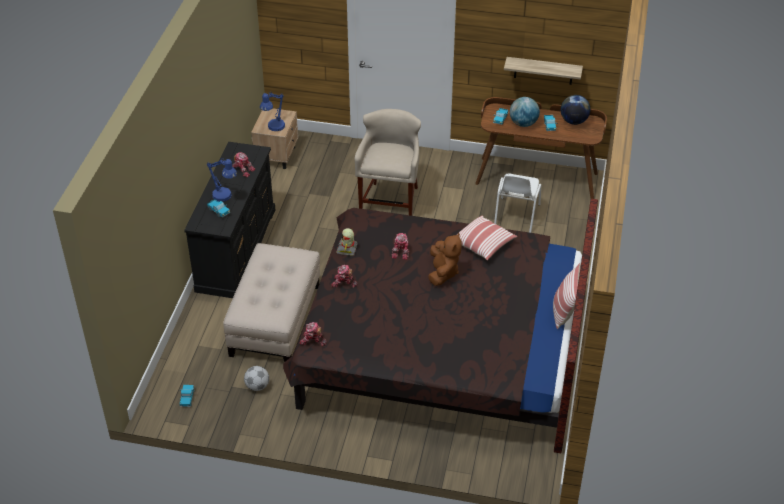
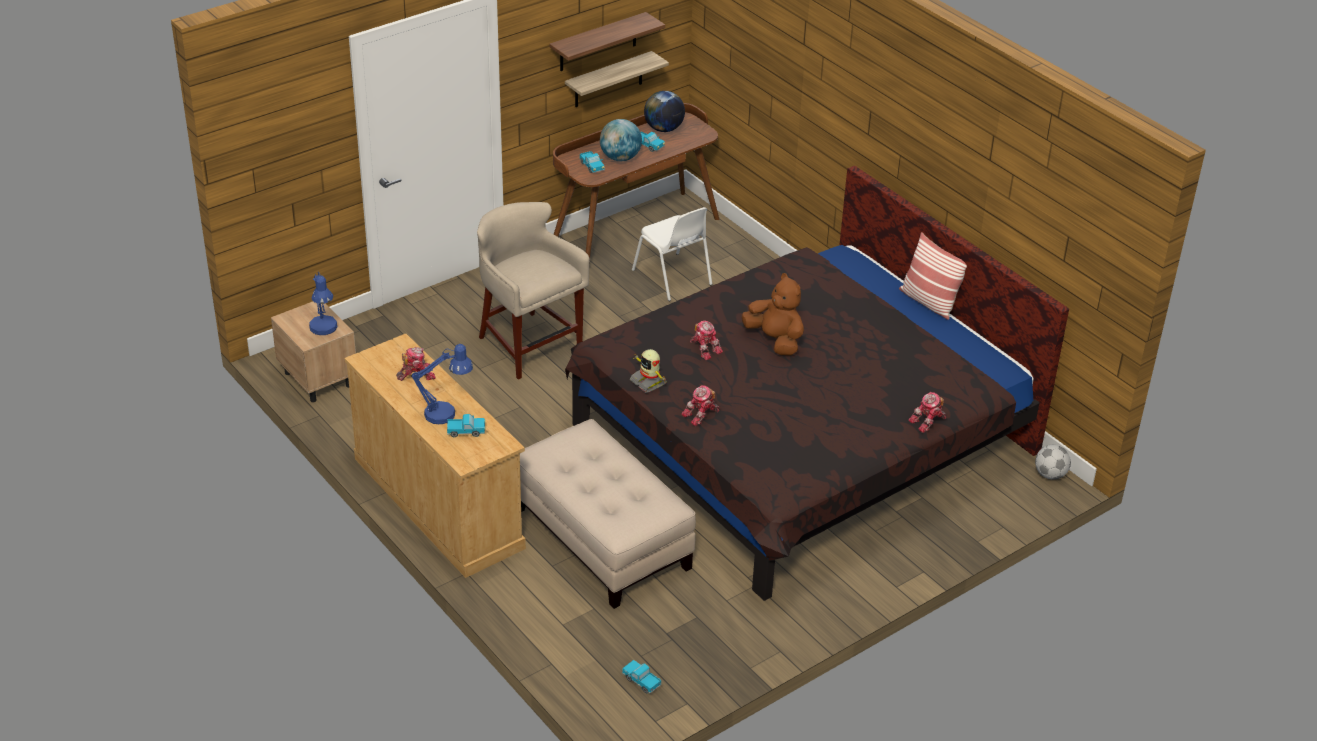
camera: 50 degrees left, 5 degrees down
(236, 249) = (437, 502): black dresser -> beige dresser
(257, 386) = (691, 612): football -> football (1050, 475)
(312, 341) = (765, 487): toy robot -> toy robot (928, 421)
(484, 244) = (767, 291): pillow -> none
(537, 42) = (598, 42): none -> shelf

